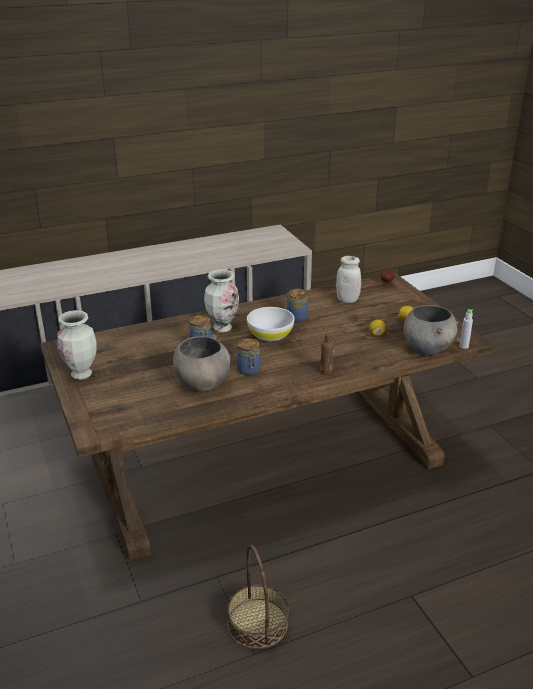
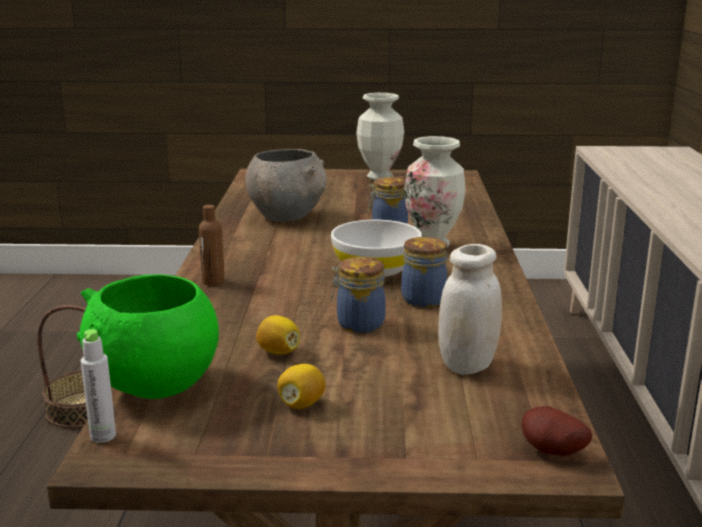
camera: 115 degrees right, 10 degrees down
(248, 370) = (285, 240): jar -> jar (358, 324)
(427, 349) = (155, 385): grey bowl -> green bowl

